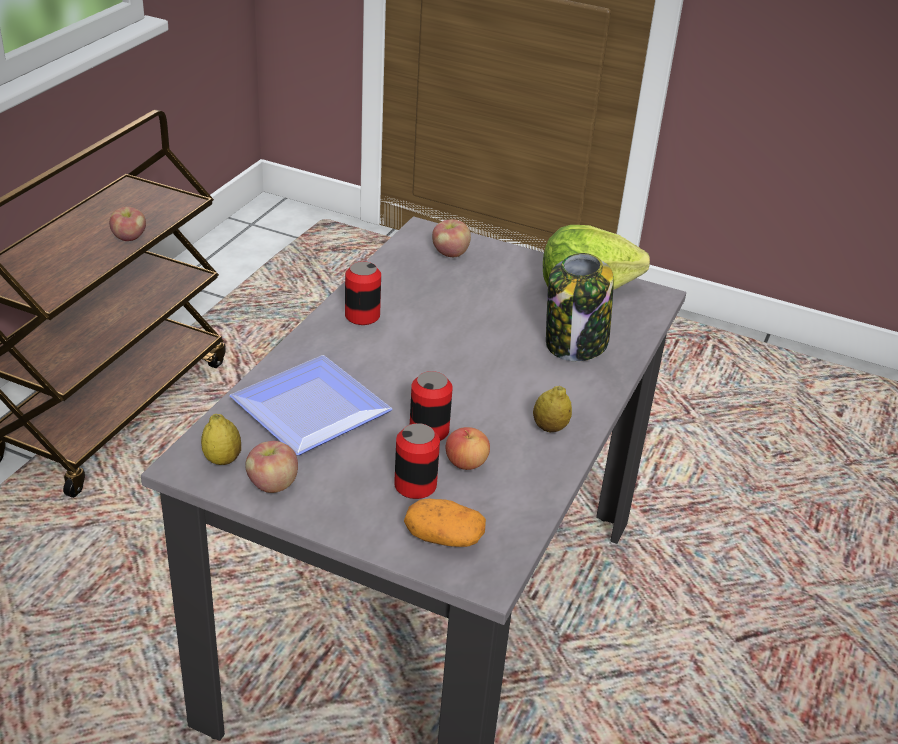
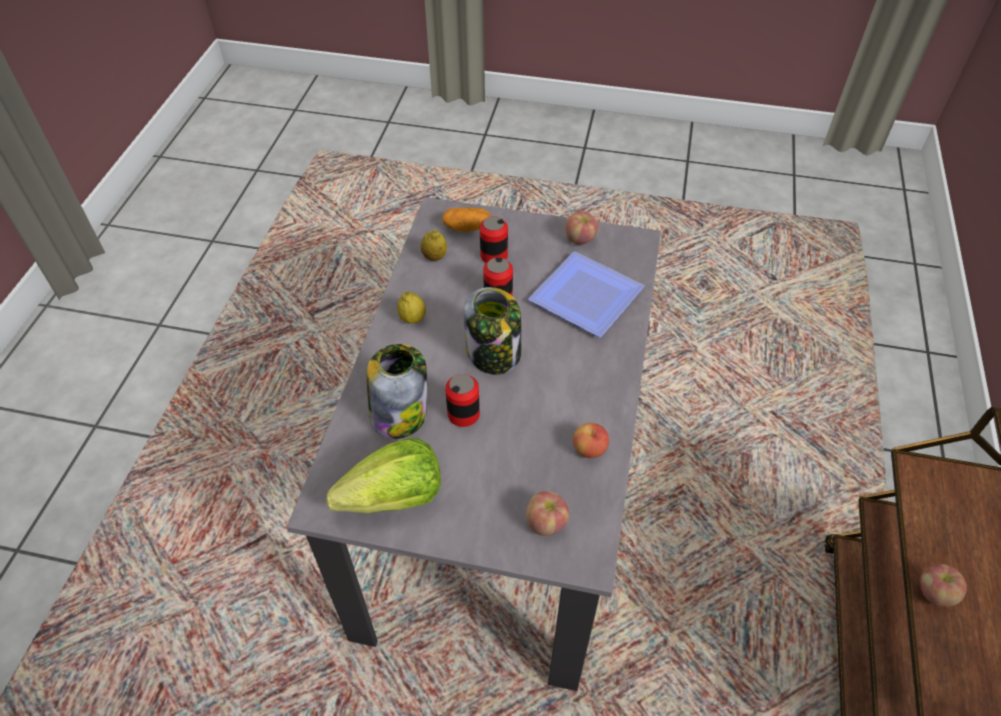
camera: 170 degrees right, 15 degrees up
(222, 460) = (620, 248): lemon -> lemon (434, 257)
(362, 316) = (593, 402): can -> can (463, 414)
(455, 374) = (494, 353): none -> jar
(466, 463) = (466, 278): apple -> apple (589, 449)

